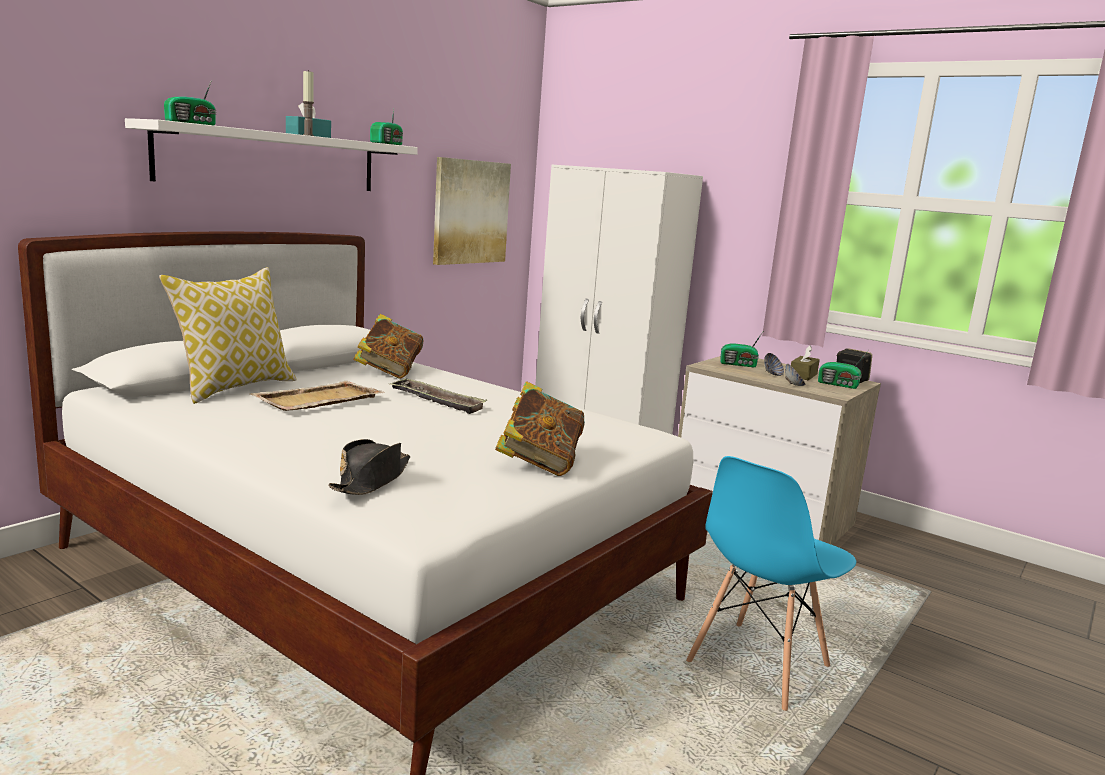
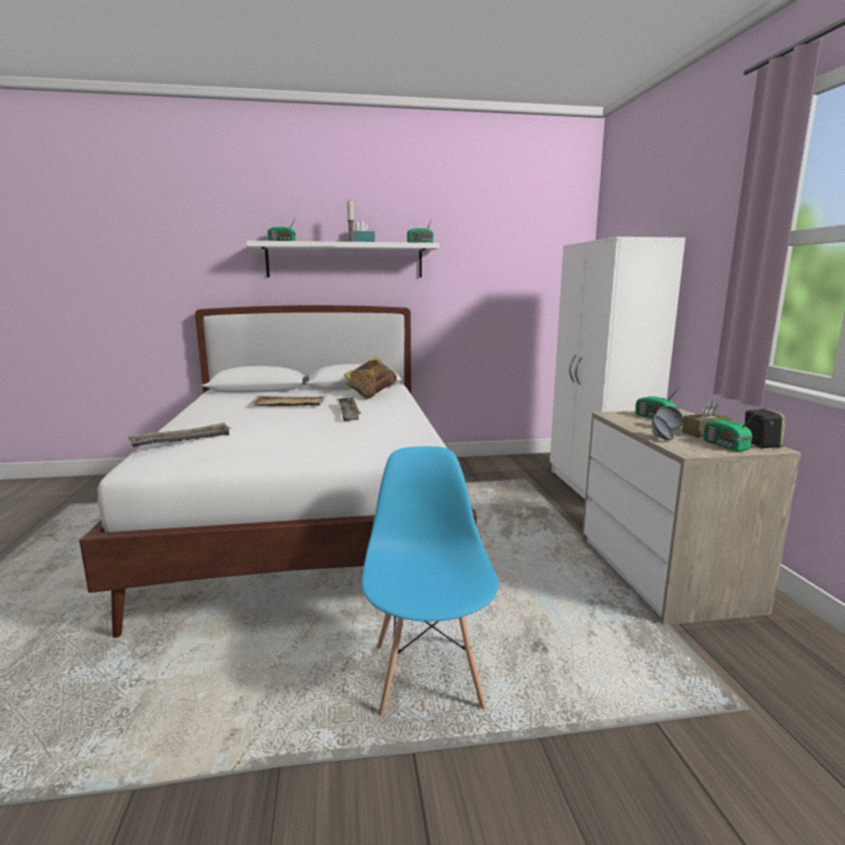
camera: 45 degrees right, 0 degrees up
(234, 387) = (271, 393): pillow -> none
(372, 480) = (182, 440): black hat -> tray
(470, 212) = (518, 290): picture -> none
(539, 463) = (293, 452): book -> none
(757, 665) = (428, 674): blue chair -> blue chair turned 90 degrees clockwise

